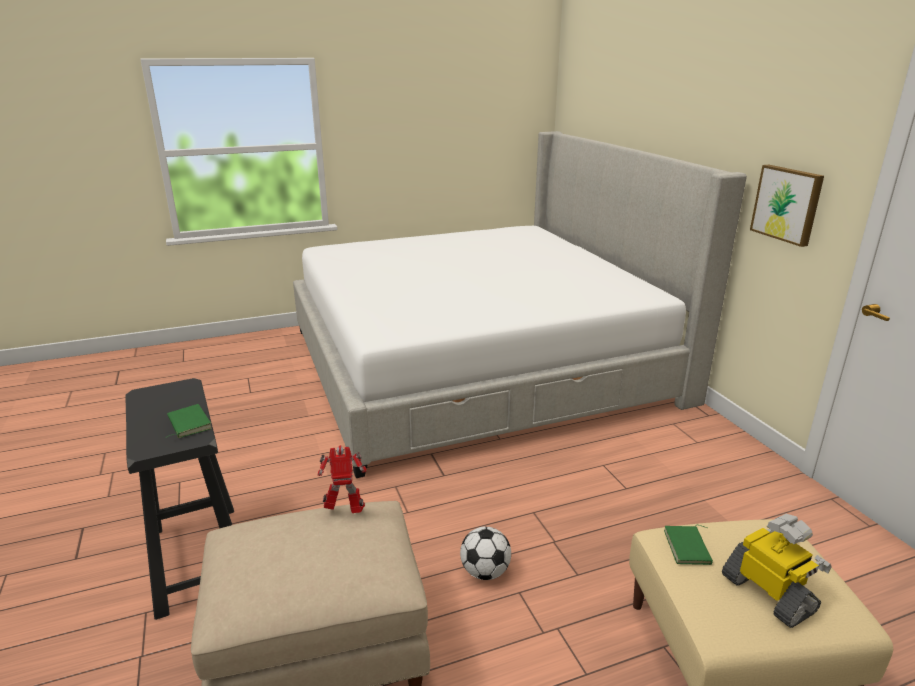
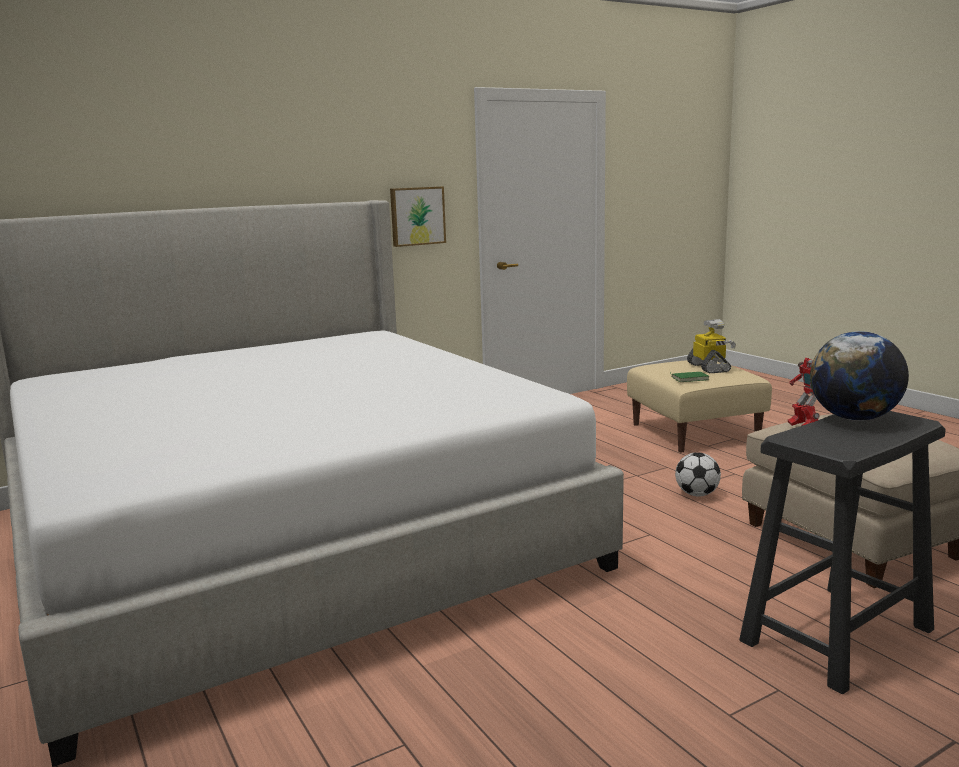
camera: 100 degrees left, 10 degrees down
(187, 424) = (854, 418): green book -> globe
(769, 594) = (709, 368): toy robot -> toy robot turned 120 degrees clockwise

